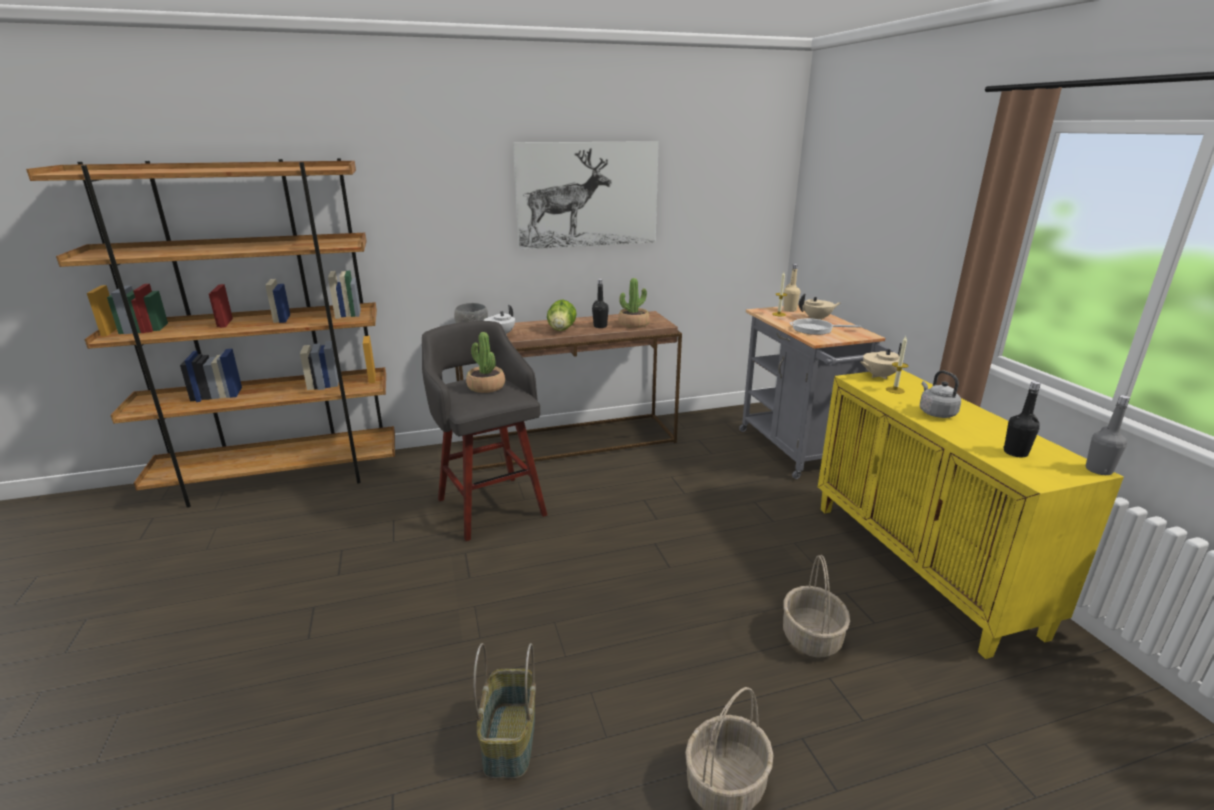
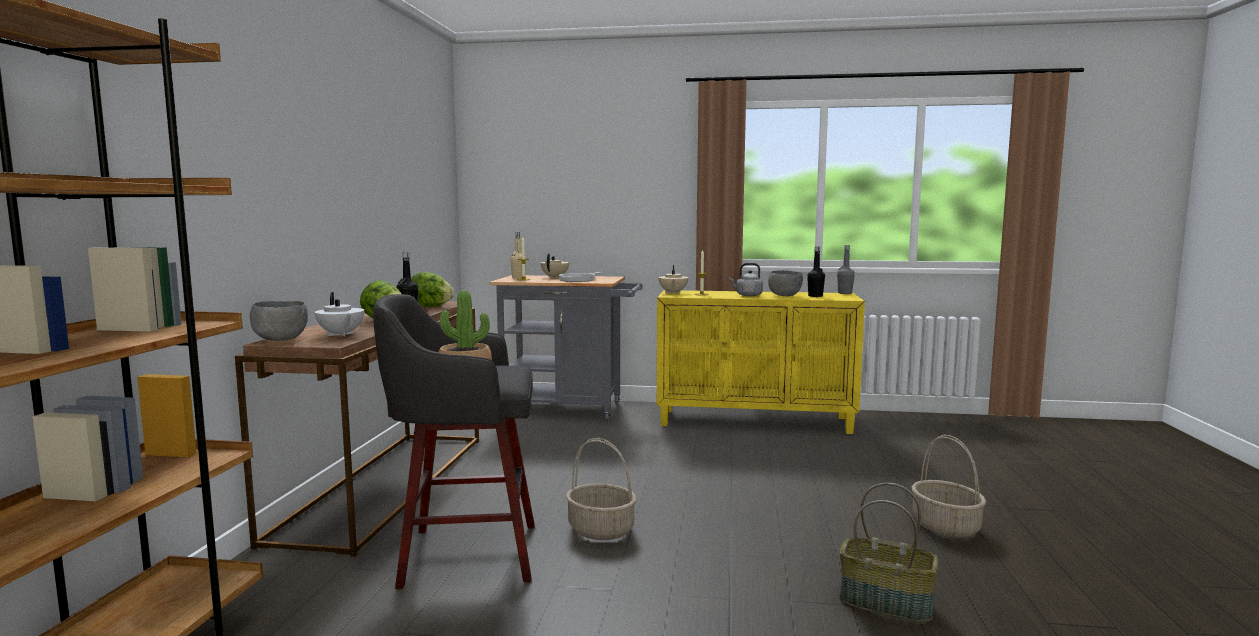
camera: 65 degrees left, 15 degrees down
(587, 195) = (344, 154): picture -> none
(633, 324) = (430, 307): potted plant -> lettuce
(812, 638) = (811, 467): basket -> basket (602, 530)
(977, 434) = (785, 296): none -> grey bowl

